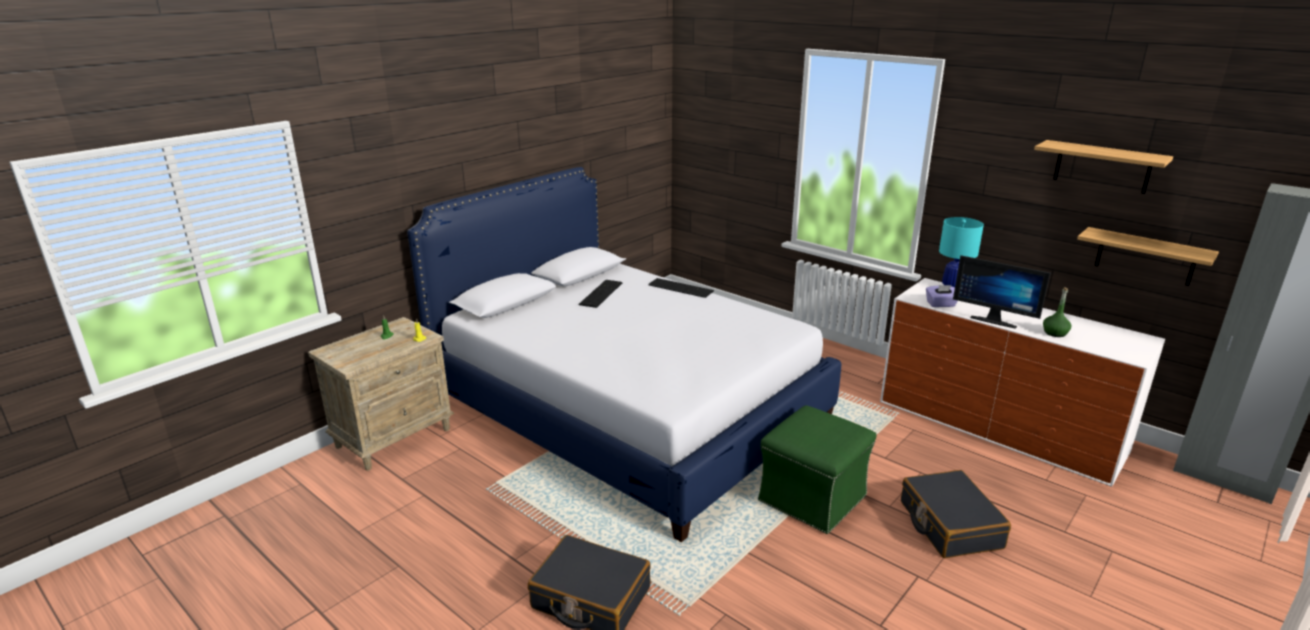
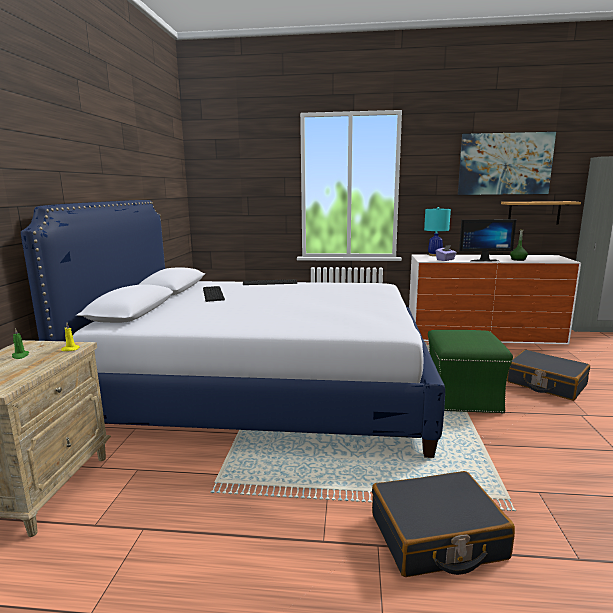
camera: 35 degrees left, 10 degrees down
(1102, 167) = (504, 164): shelf -> picture

